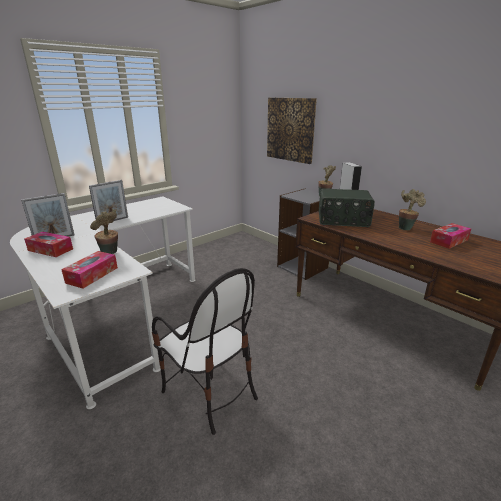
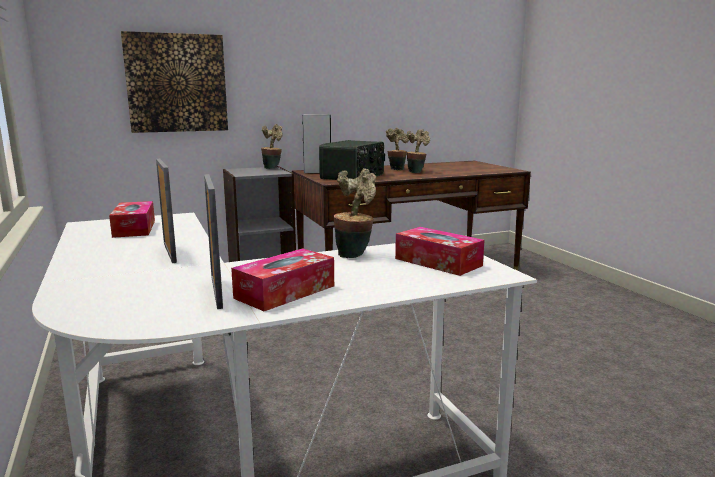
camera: 70 degrees left, 10 degrees down
(209, 392) = (494, 380): chair -> none
(405, 236) = (416, 172): none -> potted plant
(449, 241) = (436, 167): tissue box -> tissue box (134, 228)

